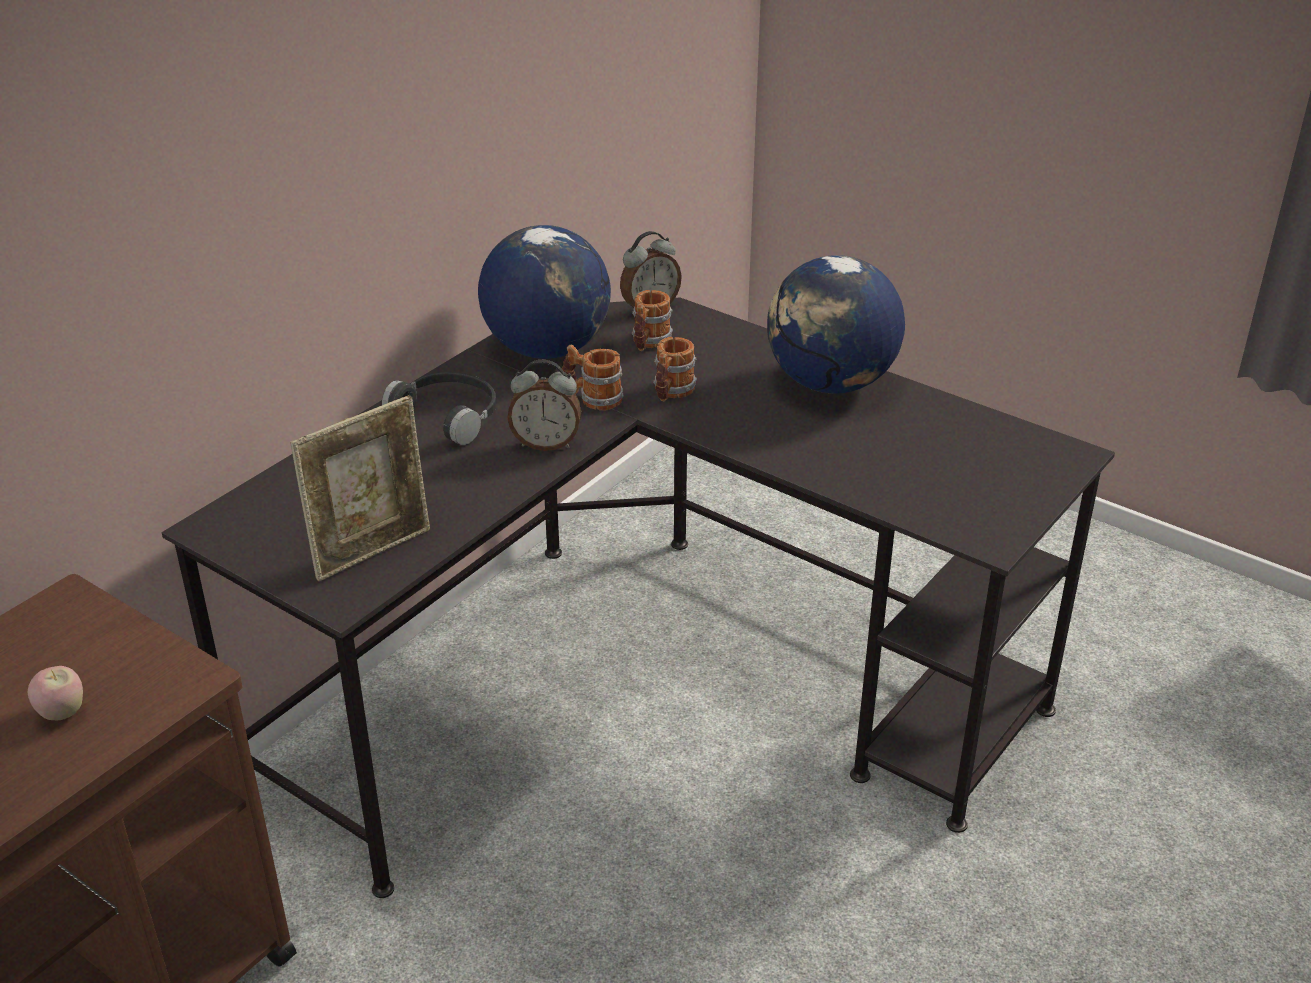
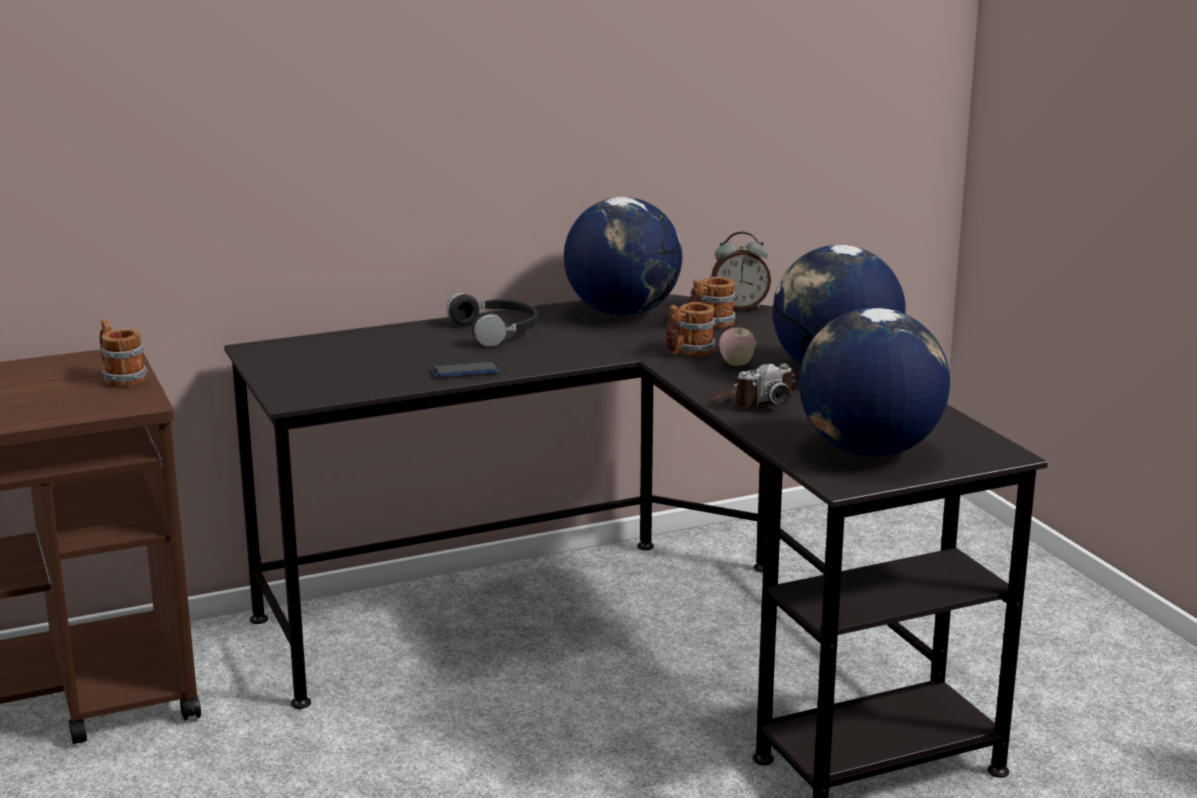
camera: 30 degrees right, 15 degrees down
(62, 713) = (46, 399): apple -> apple (736, 364)
(372, 551) = (346, 382): picture frame -> none
(482, 491) = (465, 371): none -> phone
(546, 443) = (549, 358): alarm clock -> none
(593, 398) = (620, 343): mug -> mug (121, 378)
(801, 447) = (754, 400): none -> camera
(968, 488) = (868, 451): none -> globe

